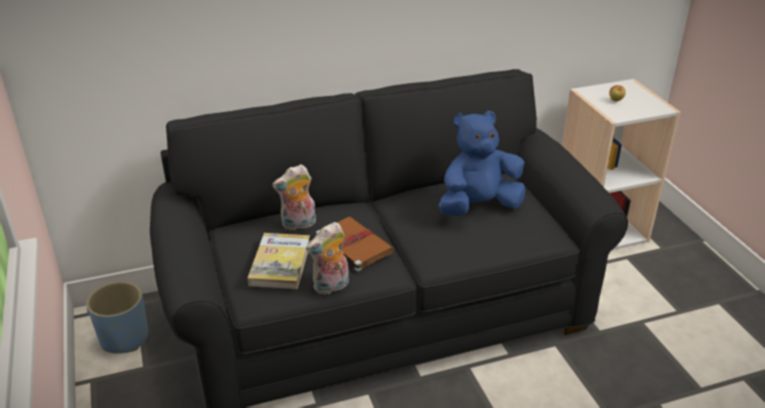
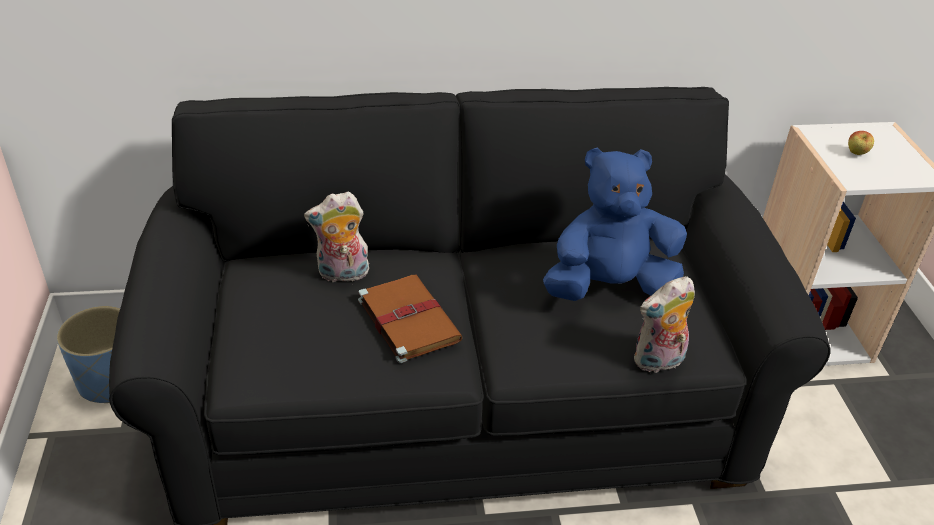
camera: 10 degrees right, 5 degrees up
(280, 263) = (295, 331): book -> none
(331, 287) = (355, 381): plush toy -> plush toy (658, 362)

